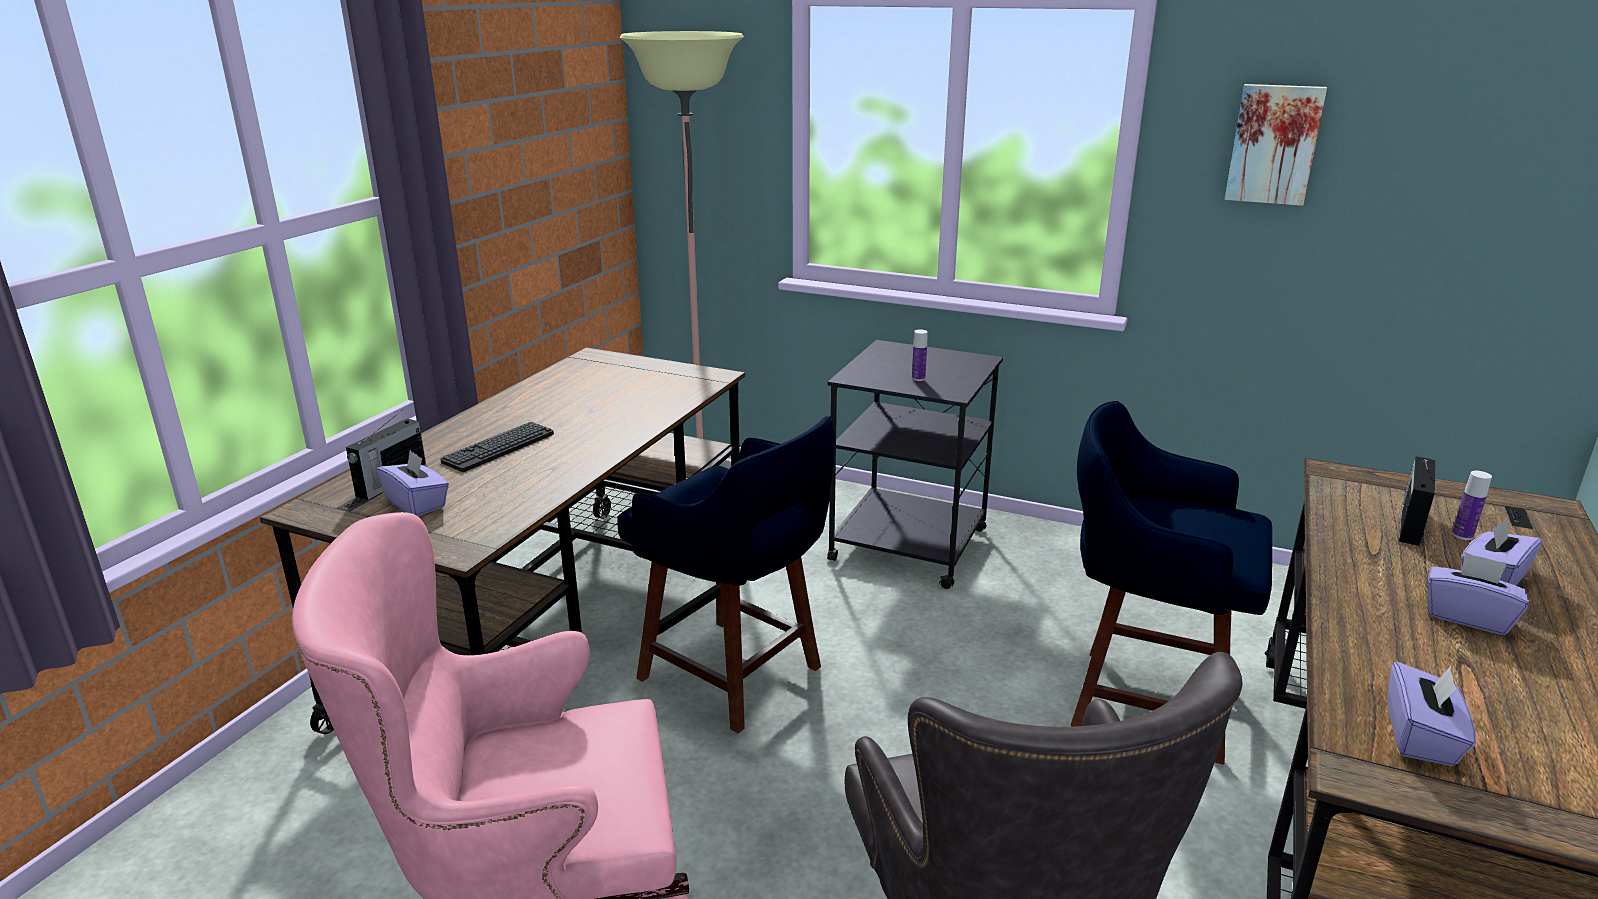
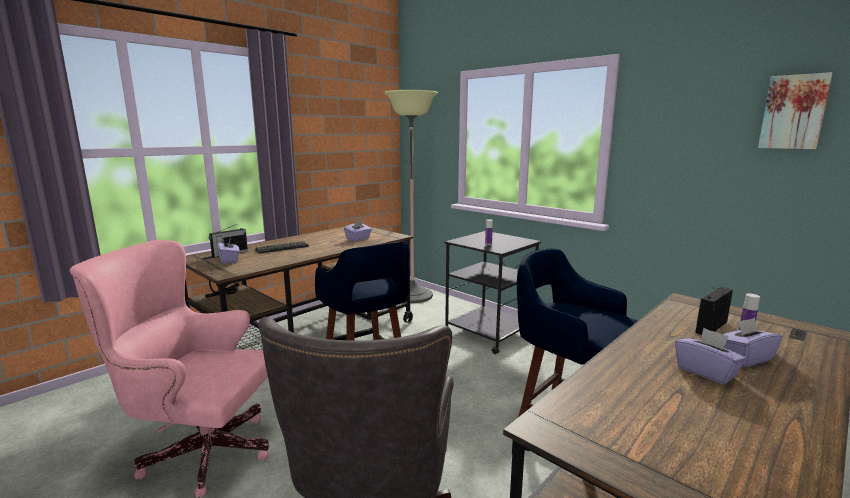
camera: 20 degrees right, 10 degrees down
(1274, 144) = (682, 129): picture -> picture (793, 112)
(1421, 737) = (606, 420): purple tissue box -> purple tissue box (358, 239)

